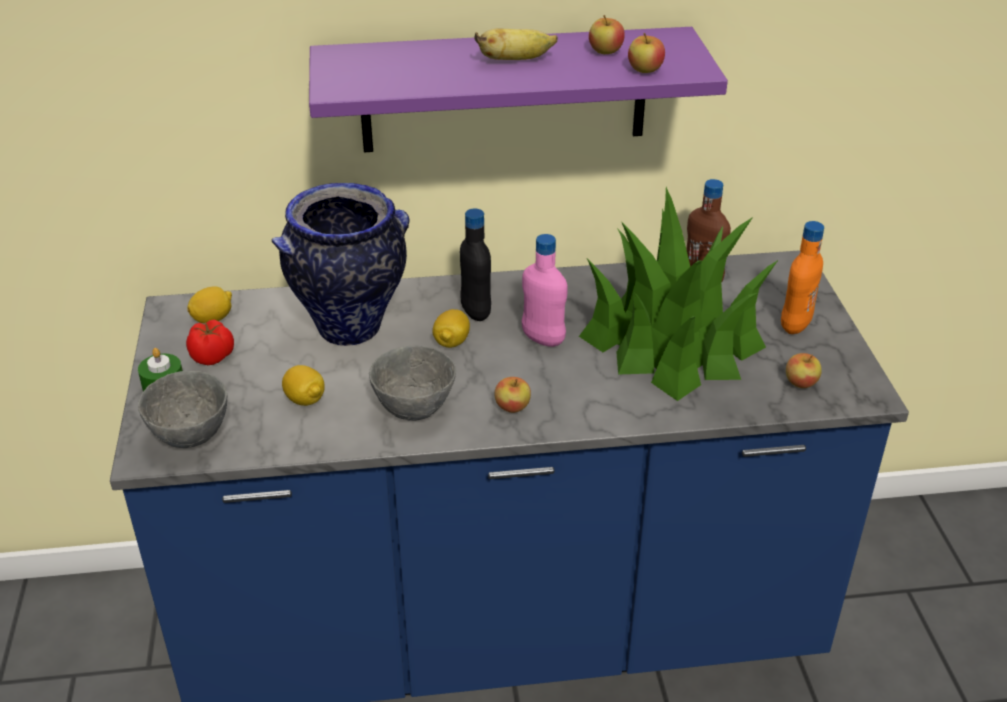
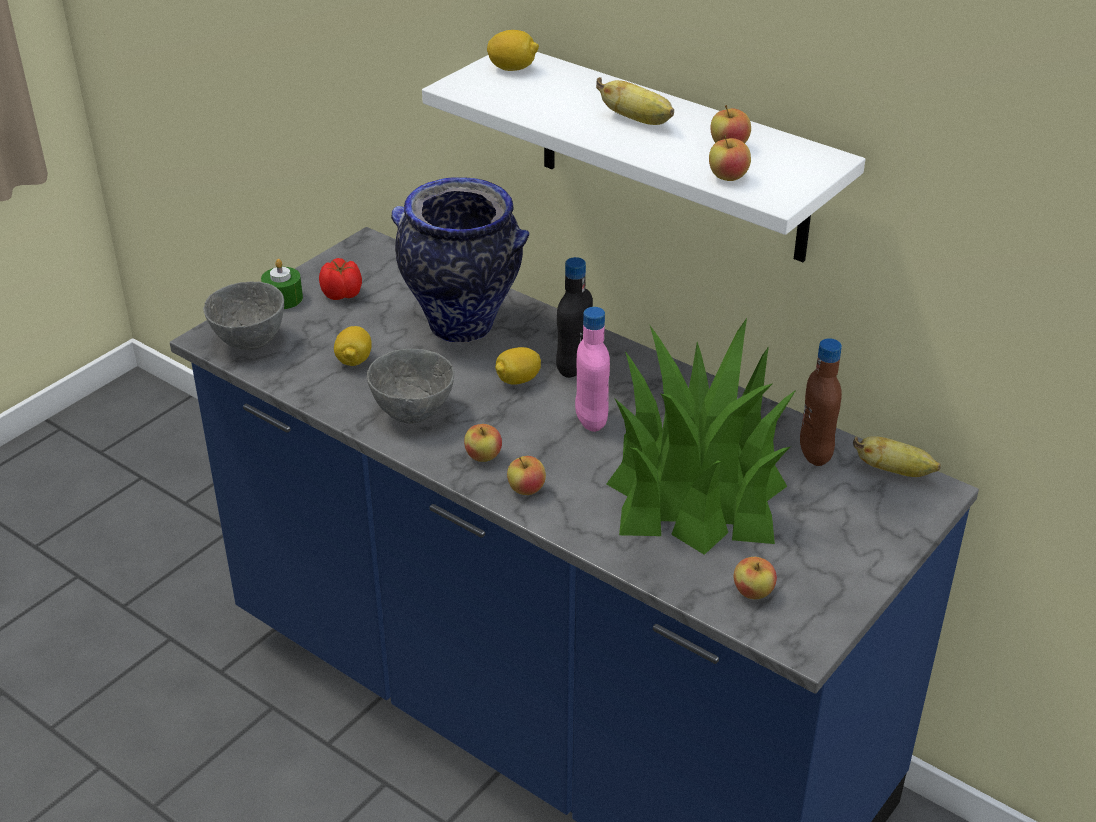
camera: 45 degrees right, 0 degrees up
(213, 319) = (382, 266): lemon -> lemon (512, 68)
(504, 90) = (672, 154): purple shelf -> white shelf
(576, 410) = (526, 490): none -> apple
(757, 265) = (894, 471): none -> banana
(795, 325) = (837, 543): orange bottle -> none

